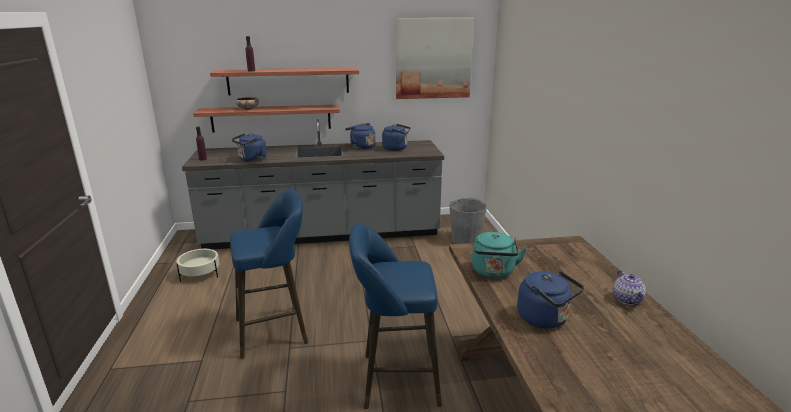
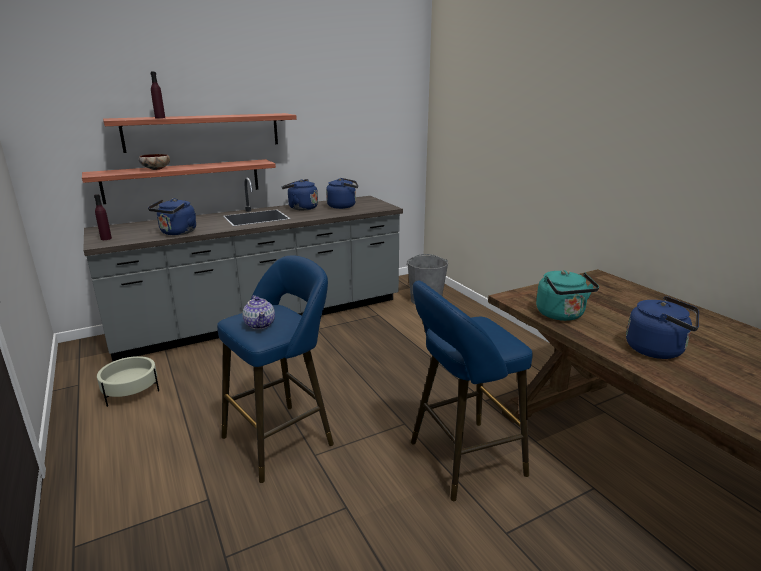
camera: 20 degrees left, 0 degrees up
(433, 58) = (369, 102): picture -> none
(627, 299) = (701, 318): teapot -> teapot (260, 324)

